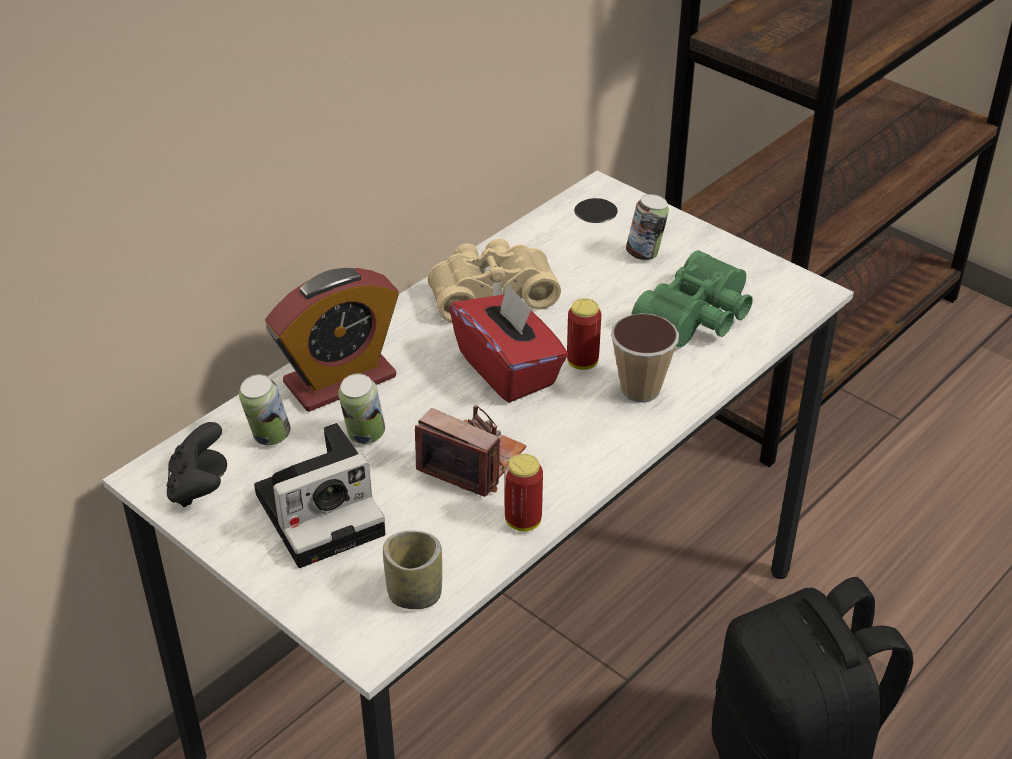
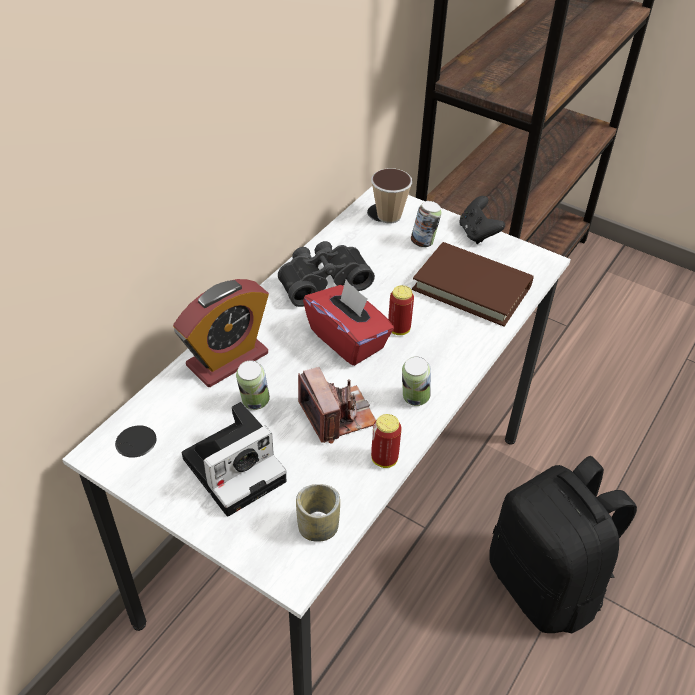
camera: 10 degrees left, 5 degrees up
(198, 487) = (137, 458): black game controller -> black game controller (477, 233)
(268, 438) = (183, 411): can -> can (414, 399)
(472, 461) = (337, 415): camera -> camera turned 45 degrees clockwise
(490, 292) = (322, 280): beige binoculars -> black binoculars
(640, 389) = (444, 346): cup -> cup (389, 216)
(699, 318) = (472, 288): green binoculars -> brown book

